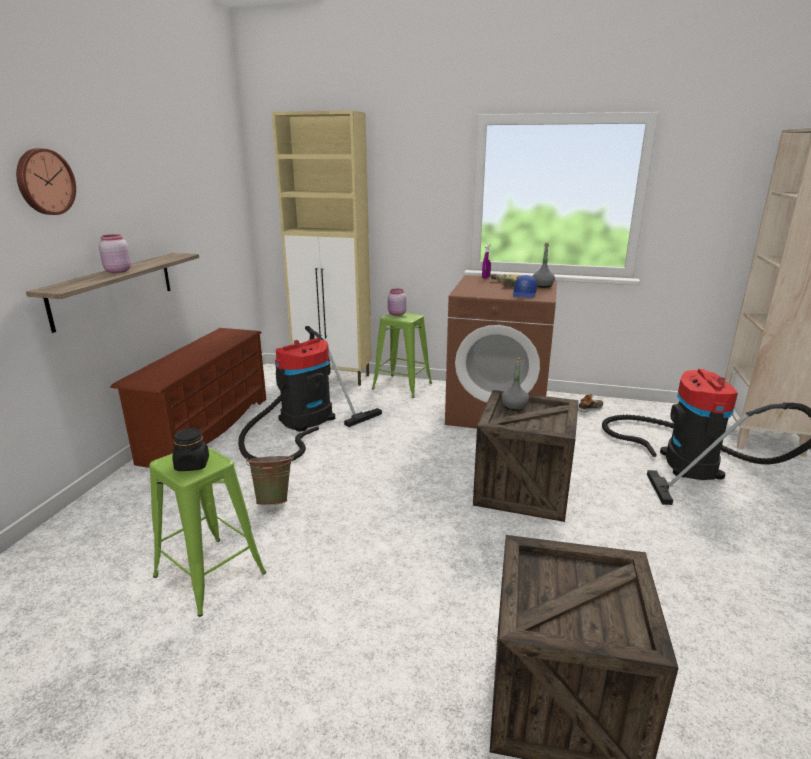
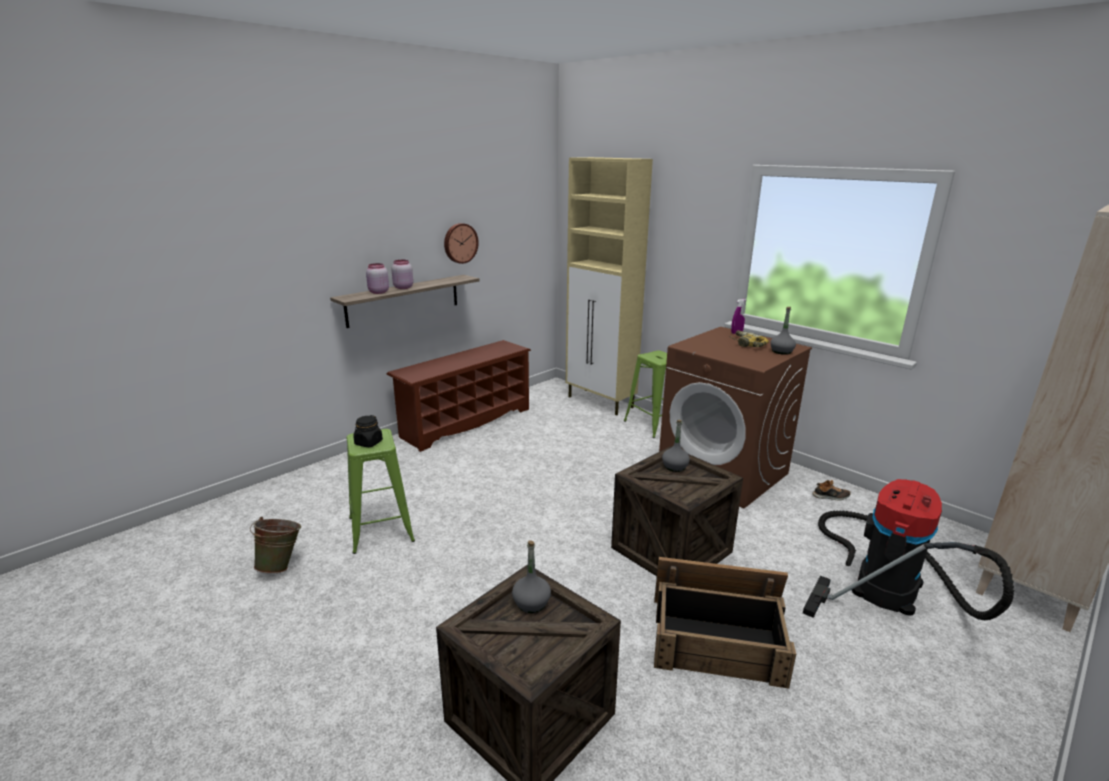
camera: 30 degrees right, 0 degrees up
(44, 182) = (356, 220): wall clock -> wall clock (460, 243)
(274, 499) = (464, 491): green bucket -> green bucket (281, 565)
(302, 422) = (539, 435): vacuum cleaner -> none
(396, 314) = (656, 354): pink jar -> pink jar (378, 292)
(524, 294) = (745, 358): blue cap -> none
(550, 571) = (531, 603): none -> grey bottle
(630, 550) = (717, 639): none -> crate

